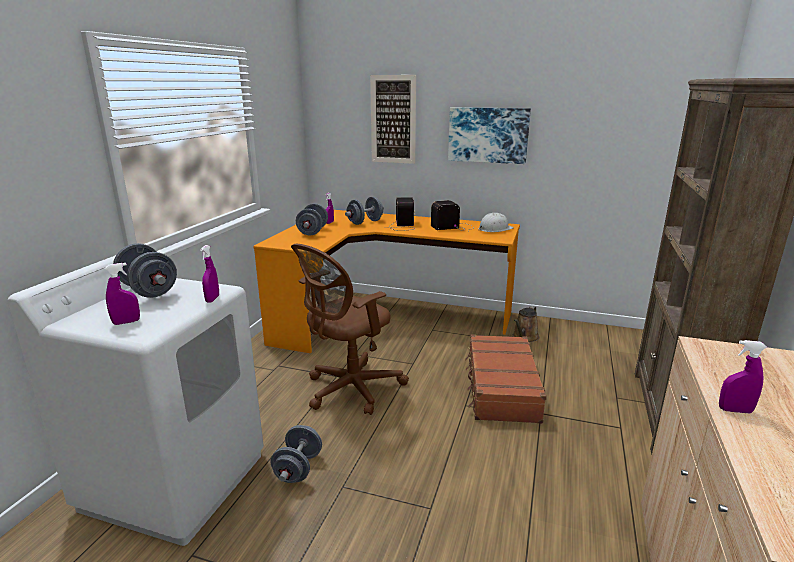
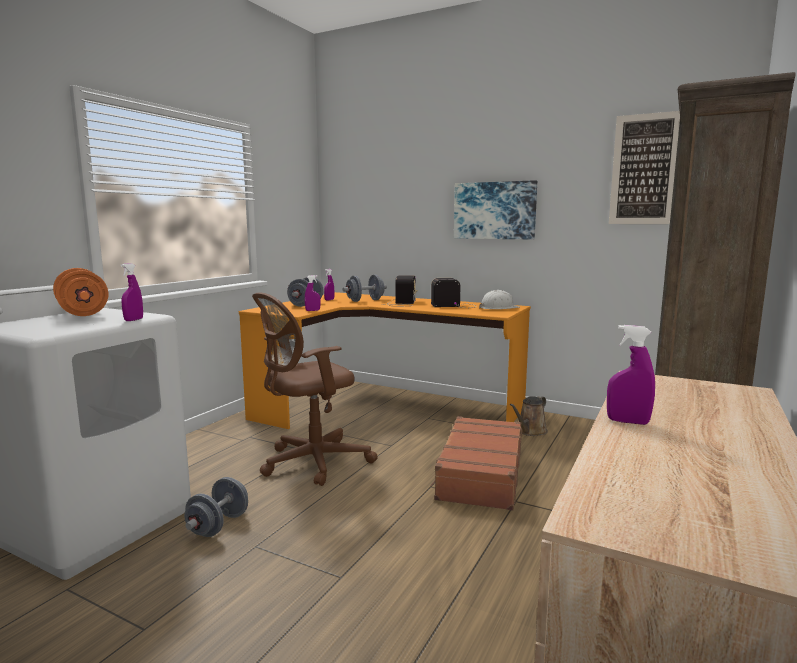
camera: 10 degrees right, 10 degrees down
(126, 322) = (37, 328): purple spray bottle -> purple spray bottle (312, 310)
(149, 290) = (83, 313): grey dumbbell -> orange dumbbell
(393, 120) = (401, 199): picture -> picture (644, 169)

